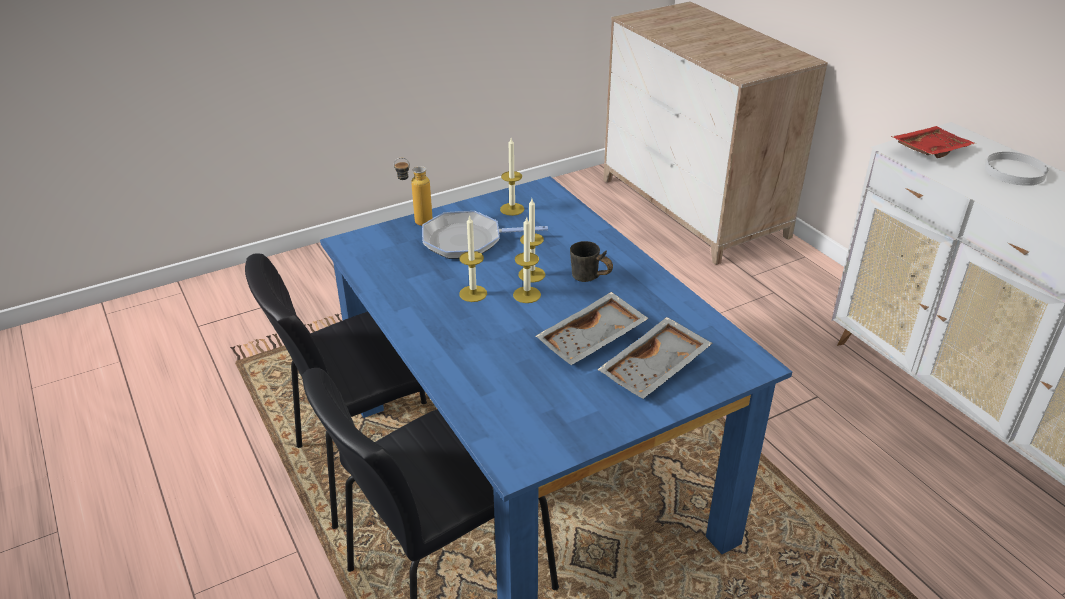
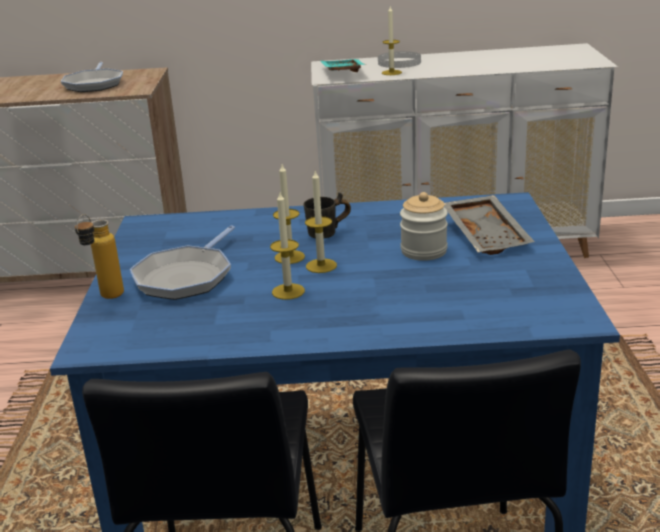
camera: 60 degrees left, 10 degrees down
(512, 209) = (159, 244): candle -> candle (391, 72)
(592, 340) = (423, 251): grey tray -> jar
(738, 52) = (94, 84): none -> frying pan
(929, 150) = (341, 73): red tray -> turquoise tray

